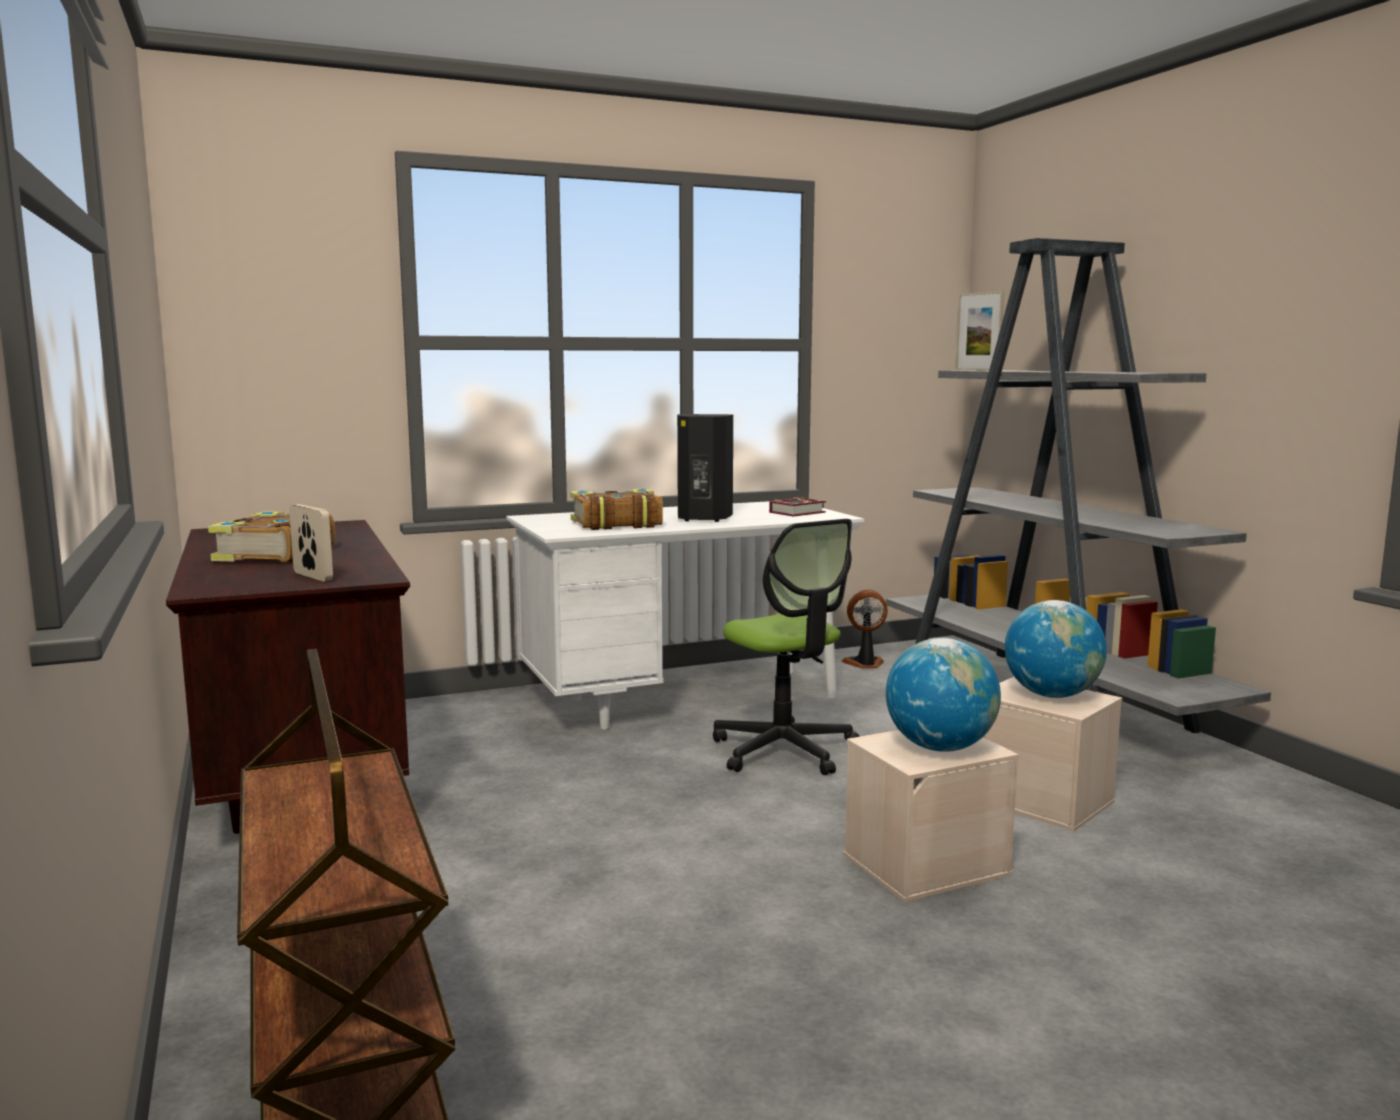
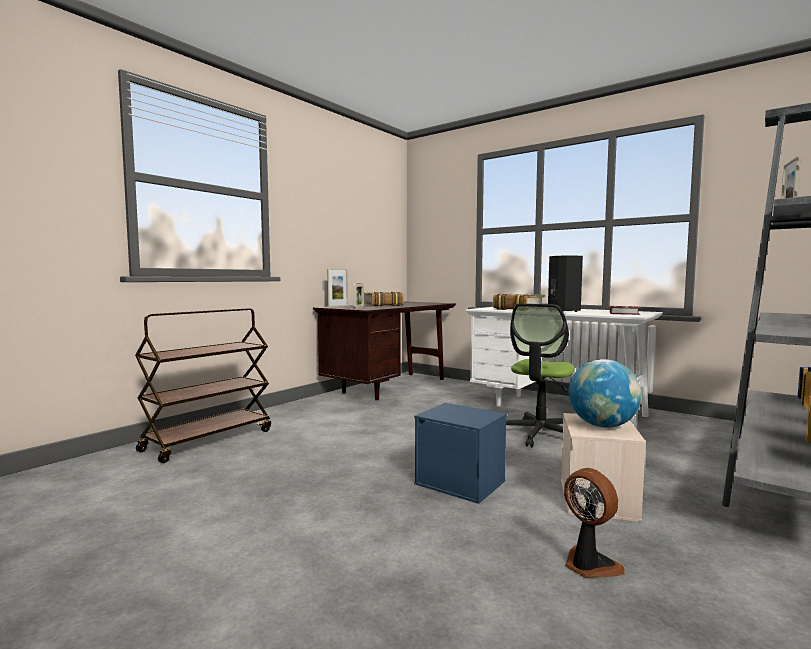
camera: 60 degrees right, 5 degrees down
(206, 581) = (338, 306): none -> picture frame
(865, 664) = (707, 427): fan -> fan (588, 565)
(926, 863) = (461, 482): beige storage box -> blue storage box
(939, 748) = (460, 415): globe -> none

